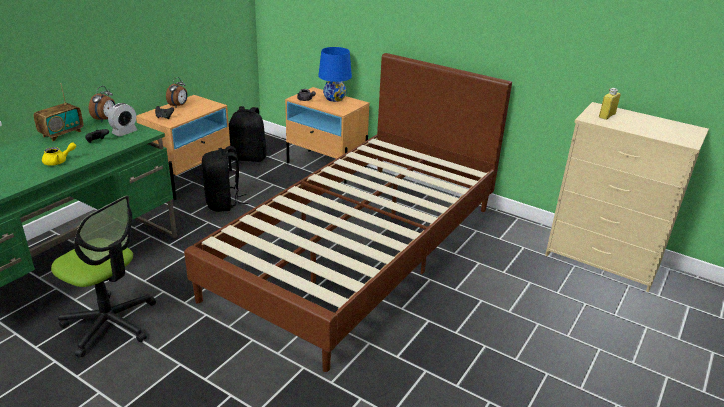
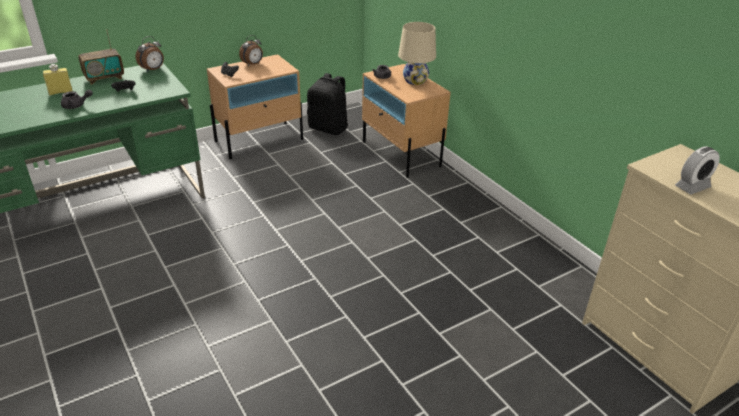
camera: 25 degrees right, 5 degrees up
(59, 161) = (76, 106): yellow teapot -> grey teapot
(110, 323) = (91, 269): office chair -> none
(124, 132) = (156, 86): alarm clock -> alarm clock (692, 187)
(223, 203) = (271, 172): black backpack -> none
(334, 98) = (415, 81): blue table lamp -> beige table lamp
(360, 249) = (368, 257): brown bed -> none
(607, 116) = (680, 168): yellow bottle -> yellow bottle (60, 92)

